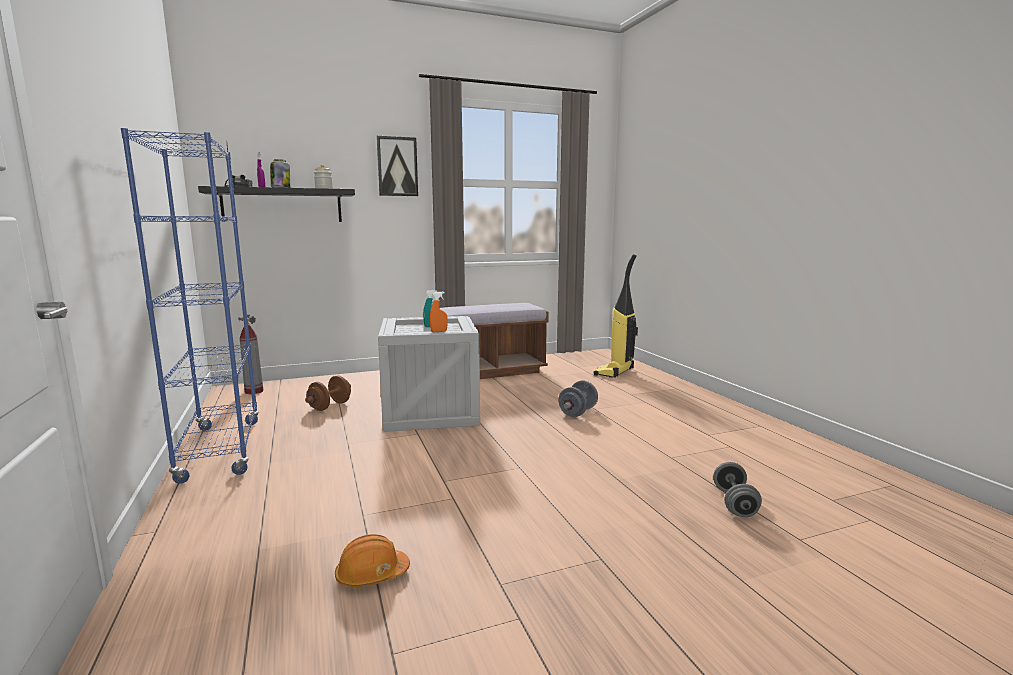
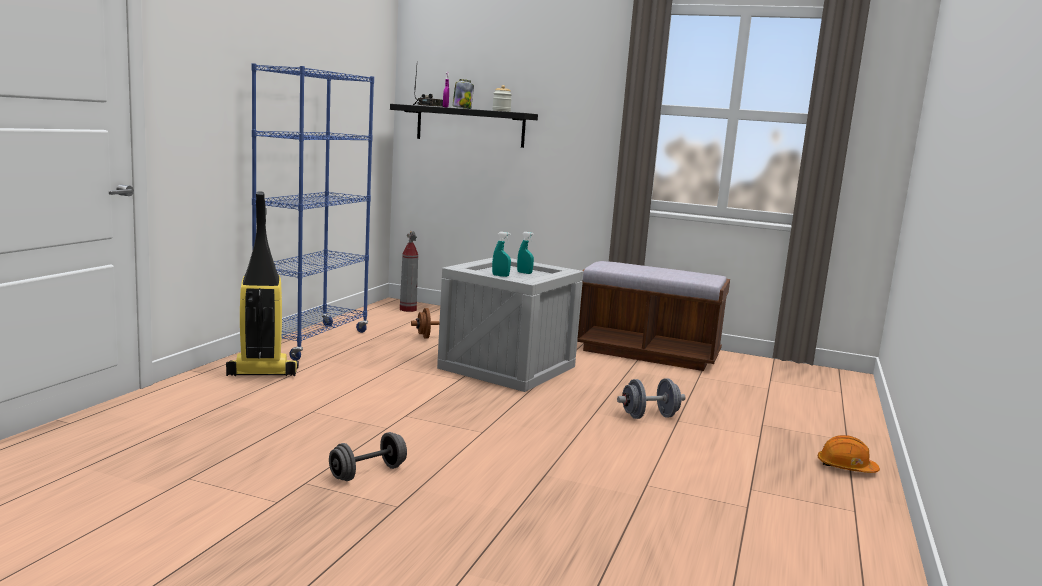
camera: 40 degrees right, 0 degrees up
(372, 574) = (252, 442): orange hard hat -> orange hard hat (845, 467)
(397, 166) = (591, 88): picture -> none
(439, 331) = (500, 276): orange spray bottle -> turquoise spray bottle
(614, 372) = (804, 399): vacuum cleaner -> vacuum cleaner (261, 373)
(734, 503) = (609, 539): grey dumbbell -> grey dumbbell (368, 473)

